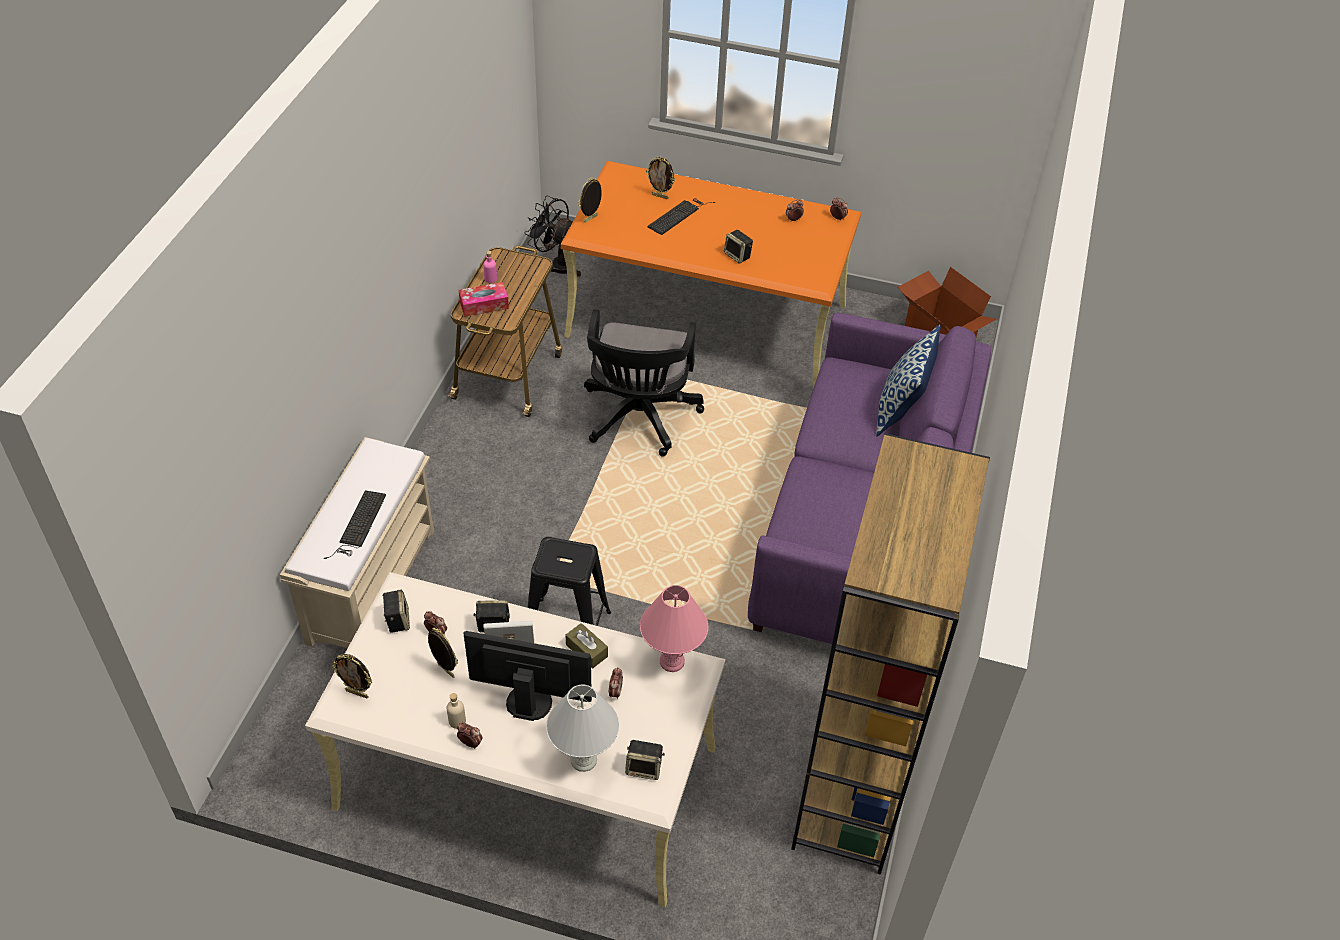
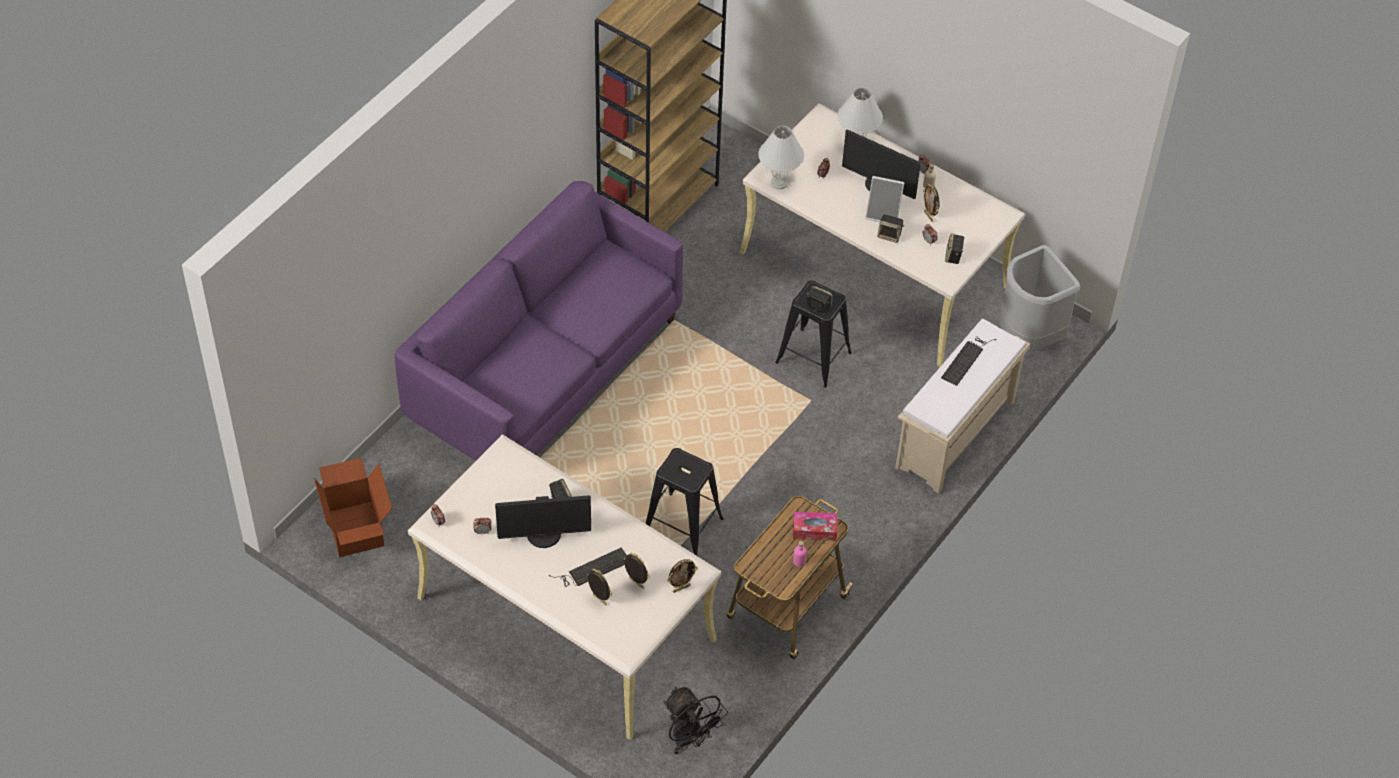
camera: 160 degrees left, 5 degrees up
(296, 739) = (1028, 337): none -> grey trash can
(357, 693) = (988, 218): picture frame -> picture frame (635, 584)
(586, 650) = (832, 204): brown tissue box -> none
(639, 419) = (682, 525): black office chair -> black stool
(644, 768) = (821, 131): speaker -> speaker (818, 307)
(672, 661) = (779, 183): pink table lamp -> white table lamp
(708, 320) = (565, 618): orange desk -> beige desk
(737, 229) = (544, 535): none -> monitor
(901, 410) = (492, 357): pillow -> none

